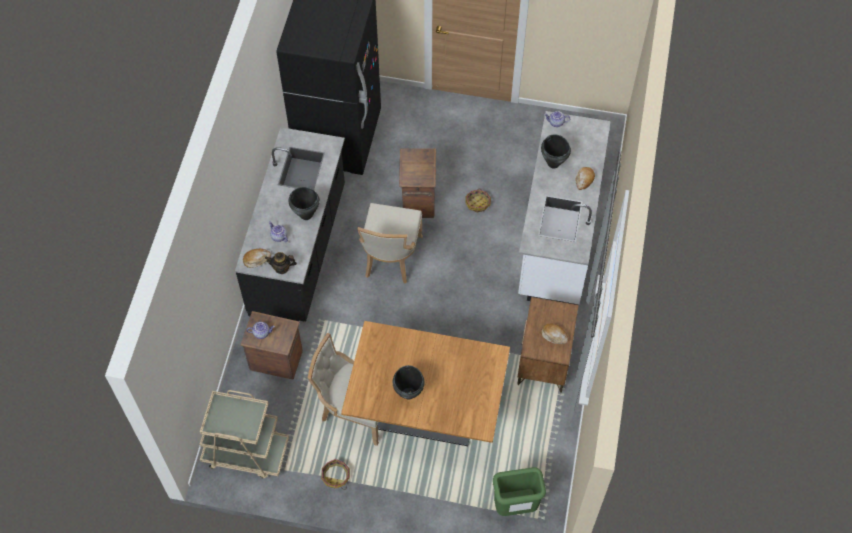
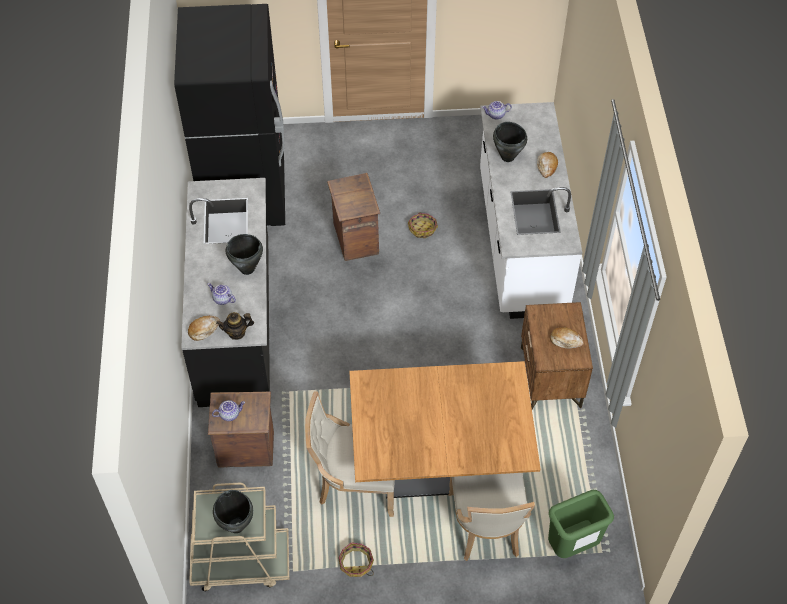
camera: 15 degrees left, 5 degrees down
(390, 258) = (343, 307): beige chair -> beige chair (487, 527)
(409, 393) = (427, 439): black cooking pot -> black cooking pot (237, 525)

